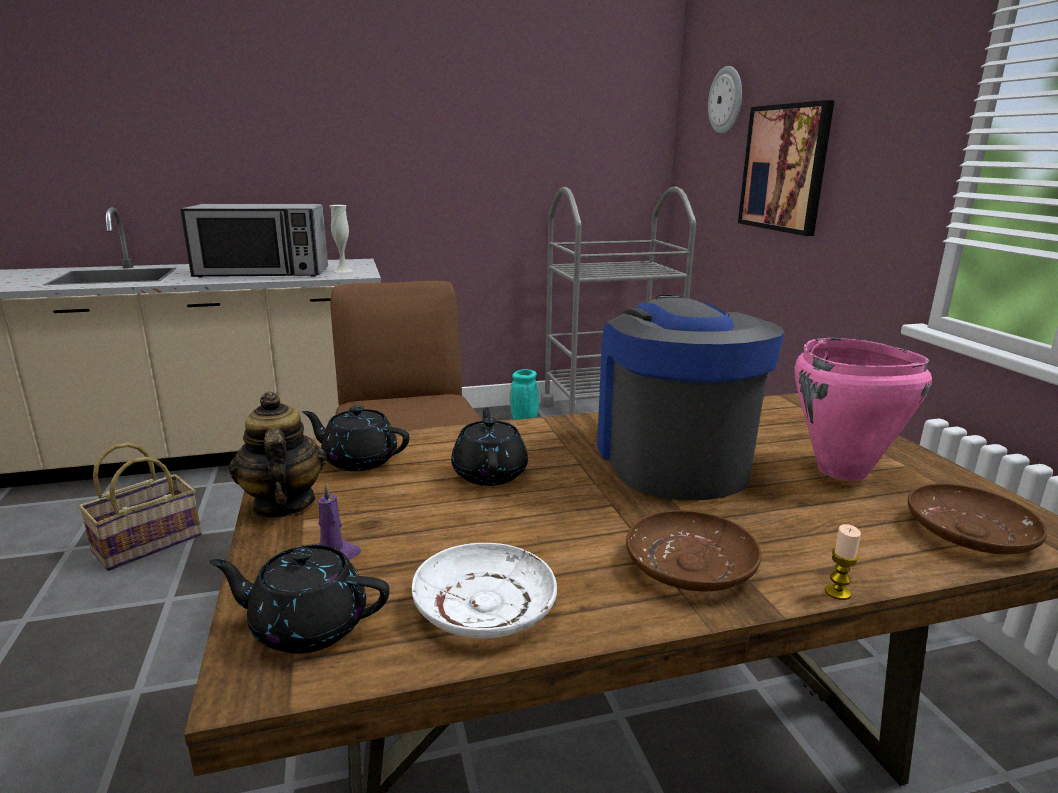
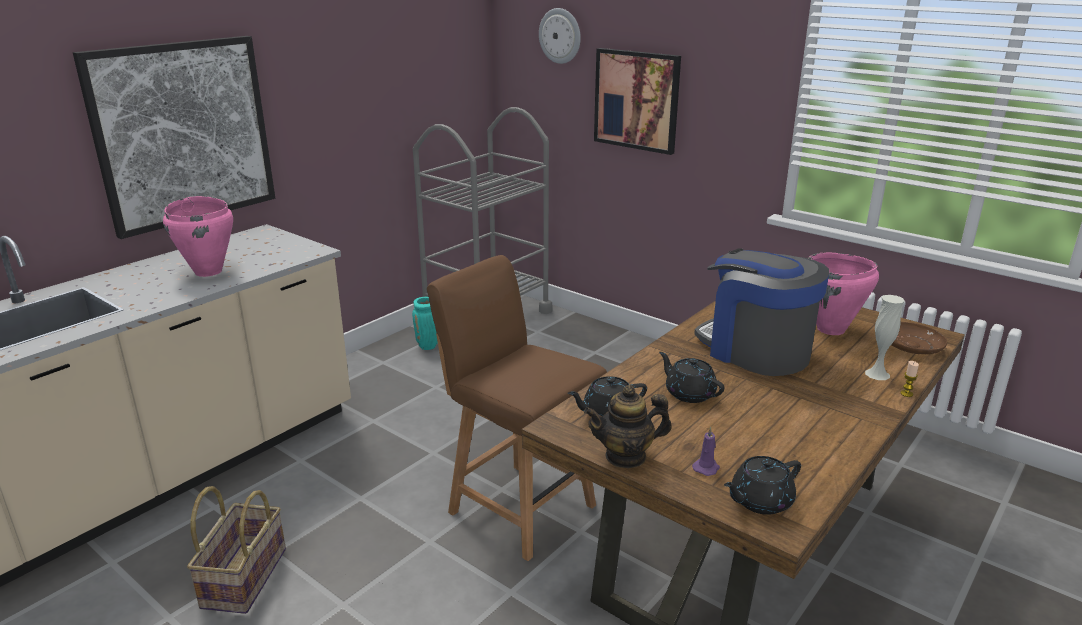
camera: 35 degrees left, 5 degrees up
(263, 273) = (209, 271): microwave -> pink cooking pot
(282, 505) = (626, 456): teapot -> teapot turned 45 degrees counterclockwise
(298, 157) = (183, 133): none -> picture
(343, 270) = (283, 249): white vase -> white vase (877, 374)
(484, 605) = (806, 458): white plate -> none
(691, 565) = (846, 405): brown plate -> none

